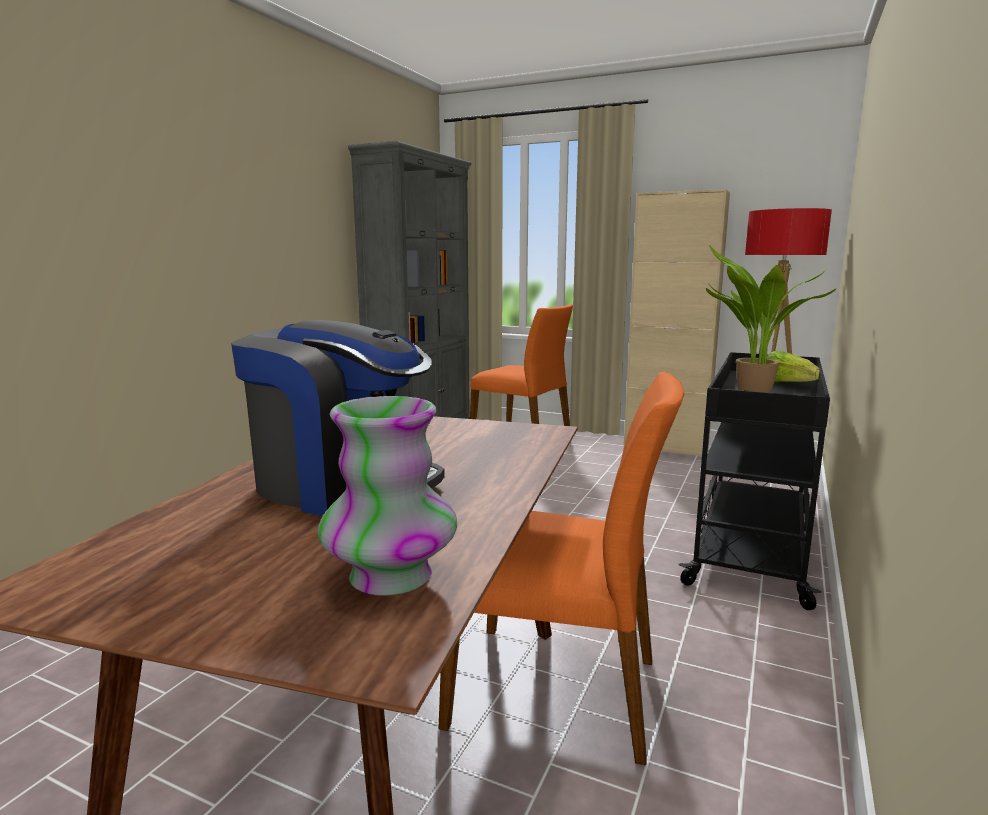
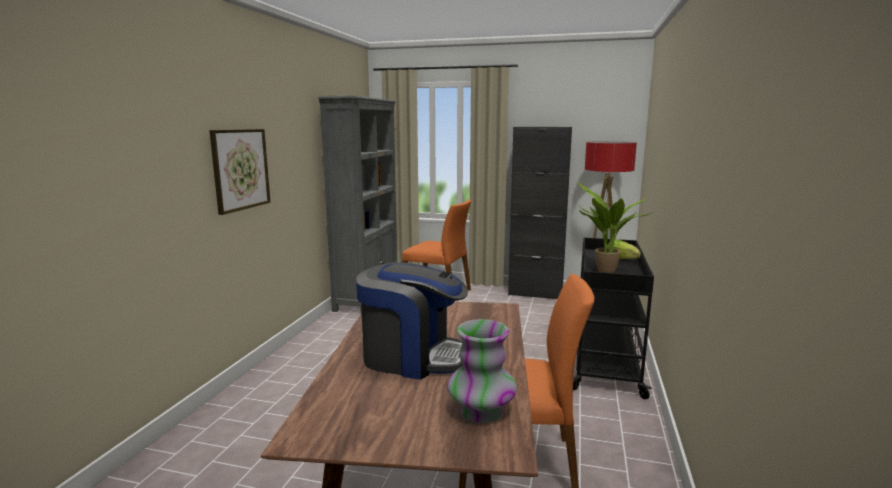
camera: 10 degrees left, 0 degrees up
(208, 229) = (240, 169): none -> picture
(666, 447) = (535, 294): beige cabinet -> black cabinet

